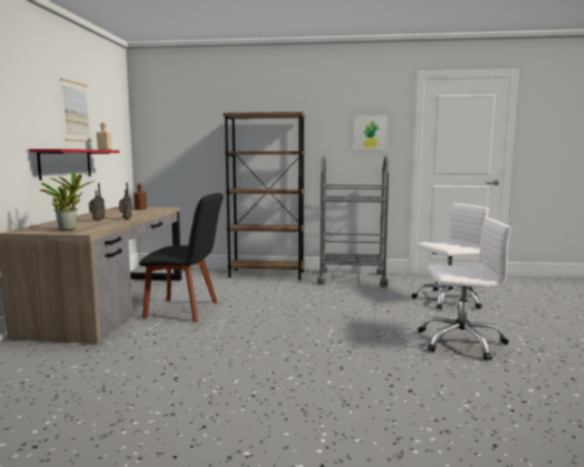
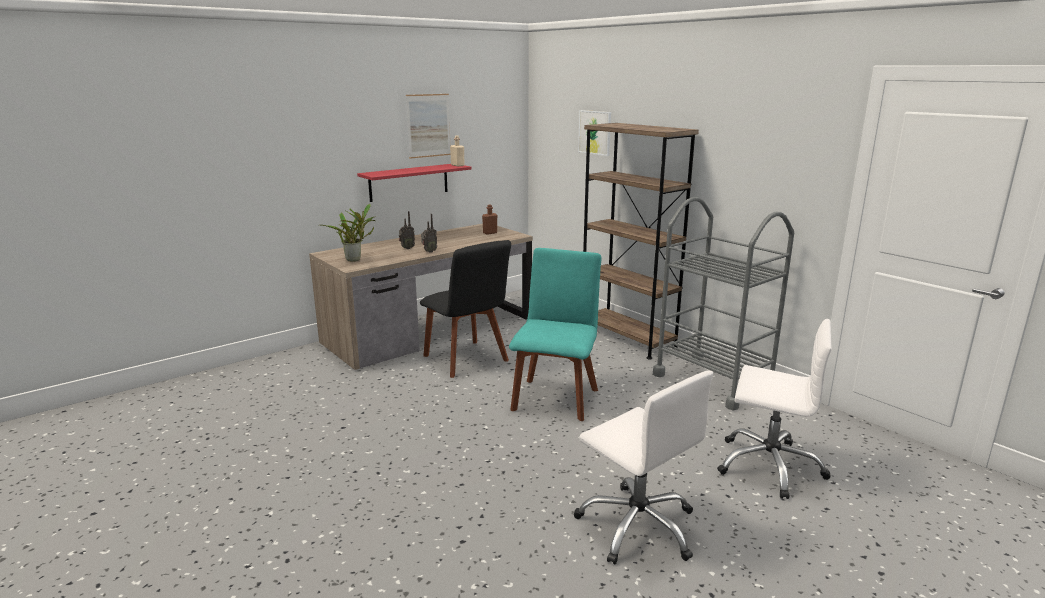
camera: 45 degrees right, 10 degrees up
(291, 309) = (555, 397): none -> turquoise chair
(371, 132) = (786, 165): picture -> picture (595, 132)

